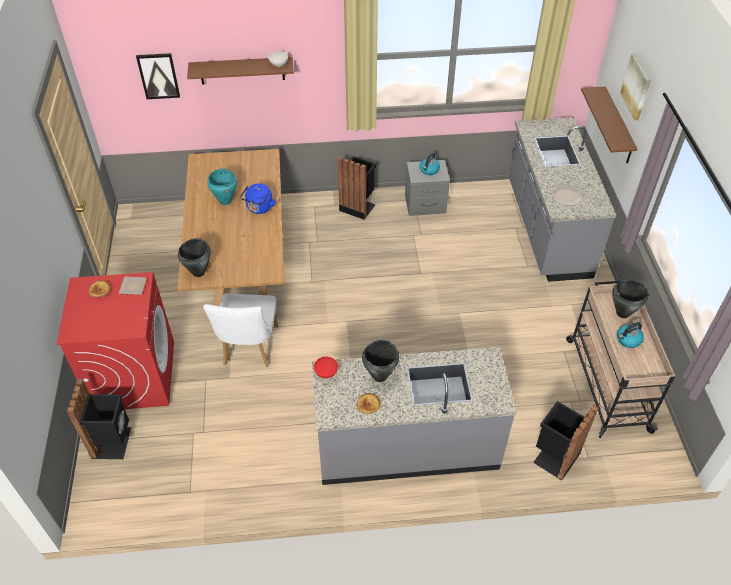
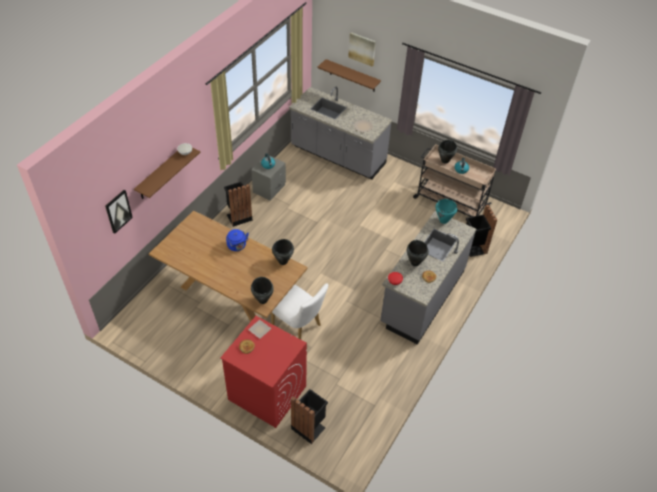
camera: 55 degrees left, 0 degrees up
(225, 201) = (214, 258): turquoise cooking pot -> turquoise cooking pot (443, 221)
(272, 256) = (282, 261): none -> black cooking pot

